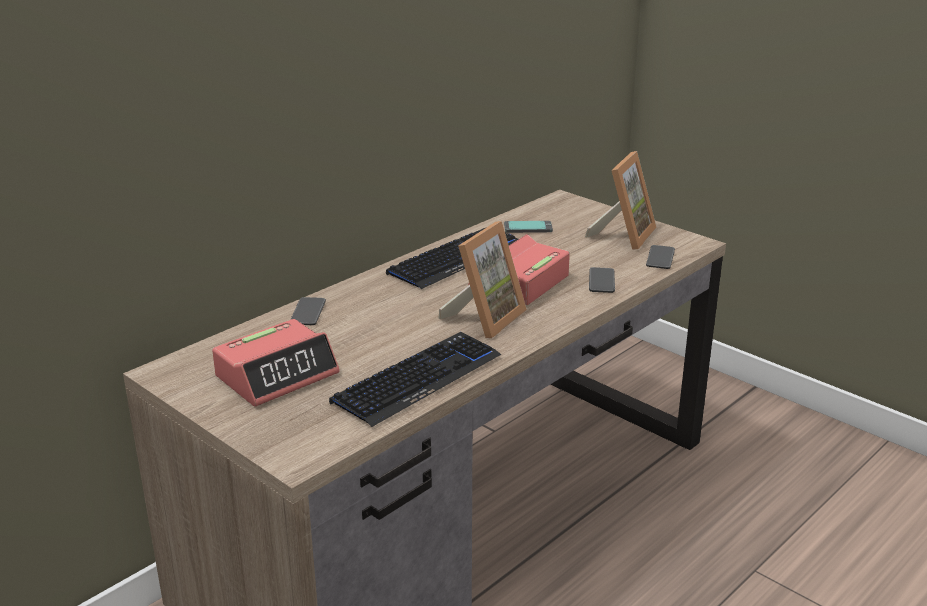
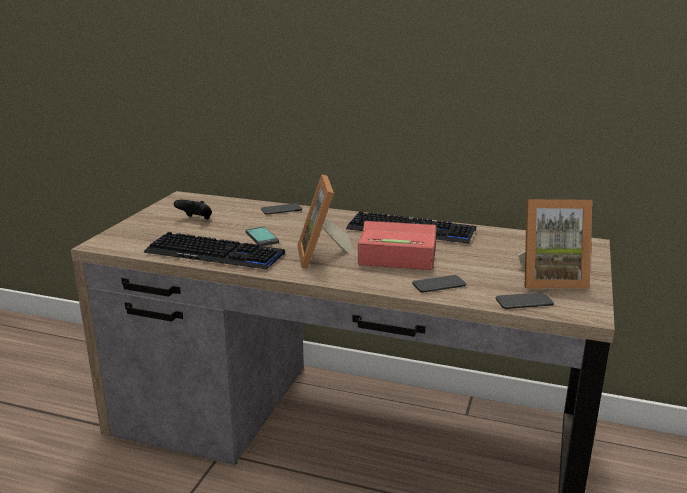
camera: 65 degrees right, 5 degrees down
(277, 375) = (196, 219): alarm clock -> black game controller
(484, 318) = (323, 256): picture frame -> picture frame turned 75 degrees clockwise
(528, 228) = (505, 242): phone -> phone (262, 237)

